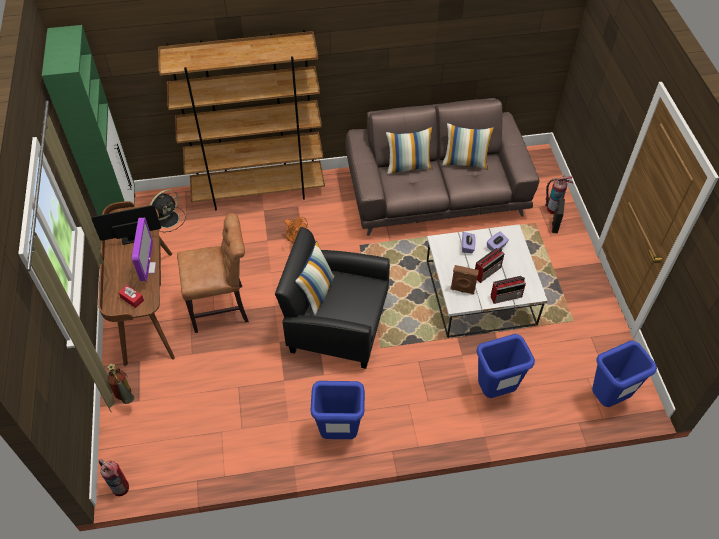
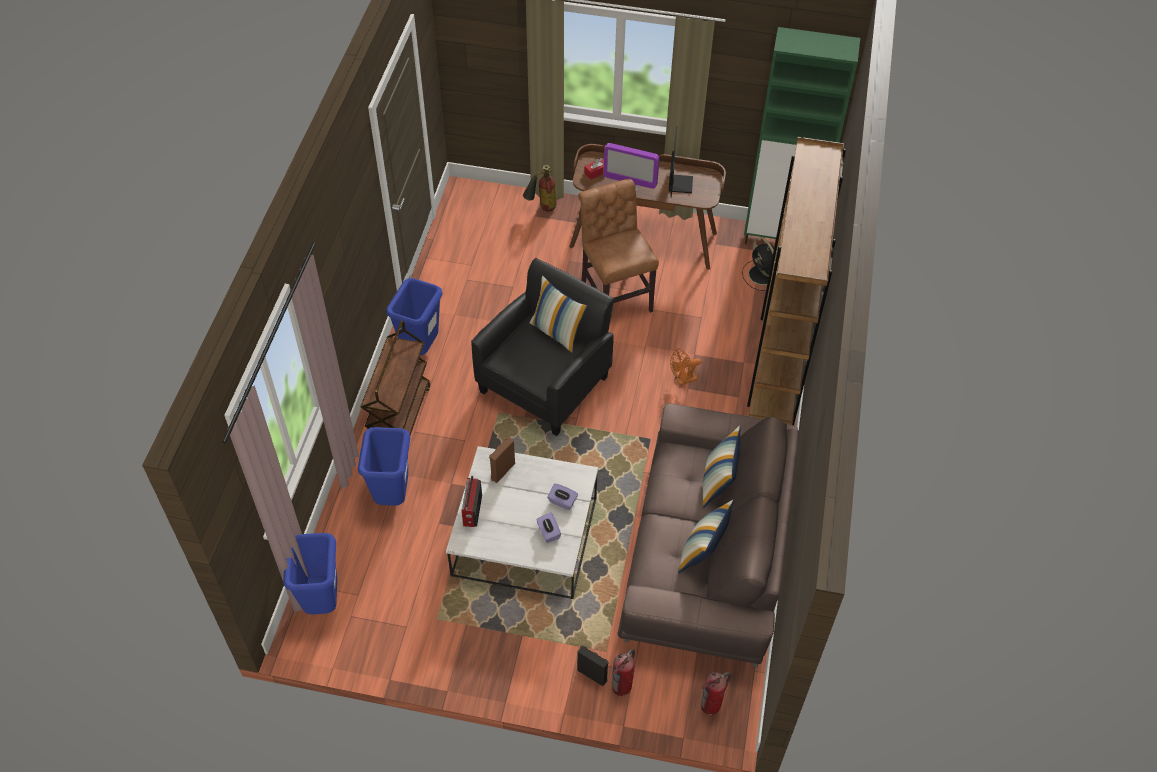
camera: 110 degrees right, 0 degrees up
(121, 487) = (455, 192): fire extinguisher -> fire extinguisher (711, 706)
(223, 307) = (614, 295): brown chair -> brown chair turned 150 degrees clockwise
(419, 418) = (399, 417): none -> brown cart
(488, 271) = (515, 507): radio -> none

